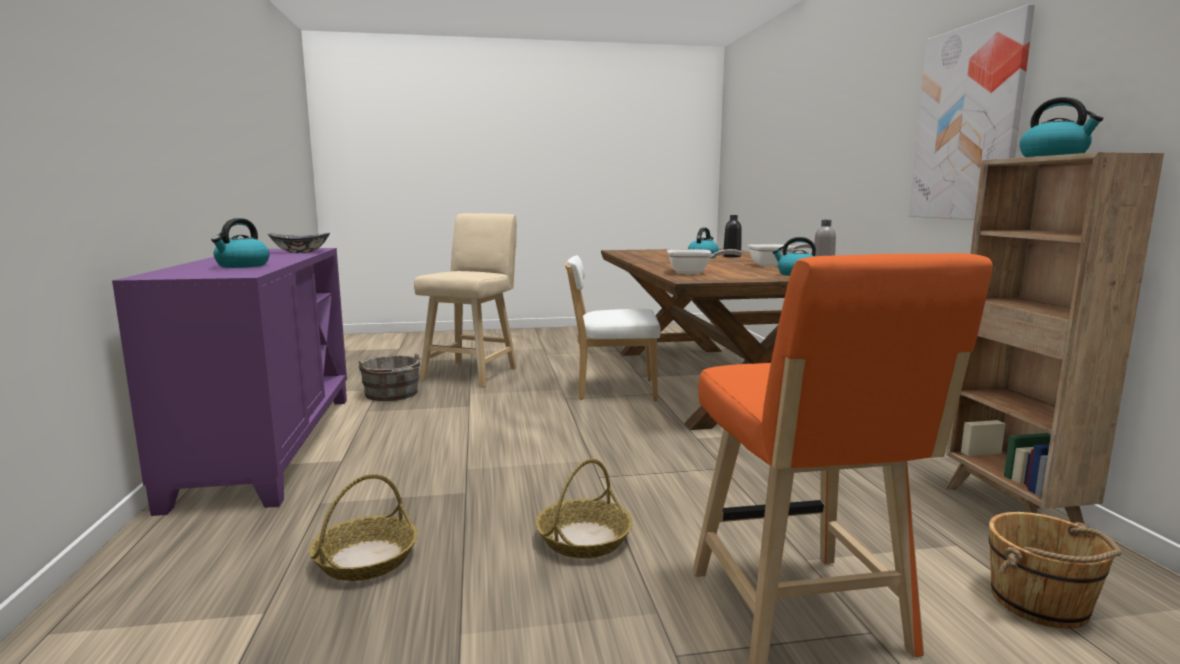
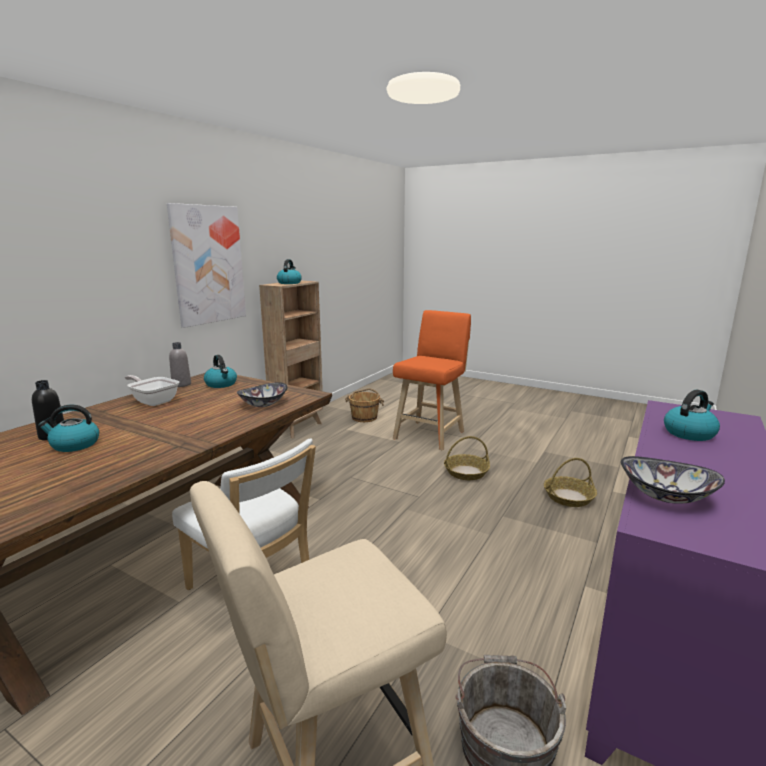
camera: 140 degrees left, 5 degrees up
(694, 273) = (263, 404): frying pan -> bowl

